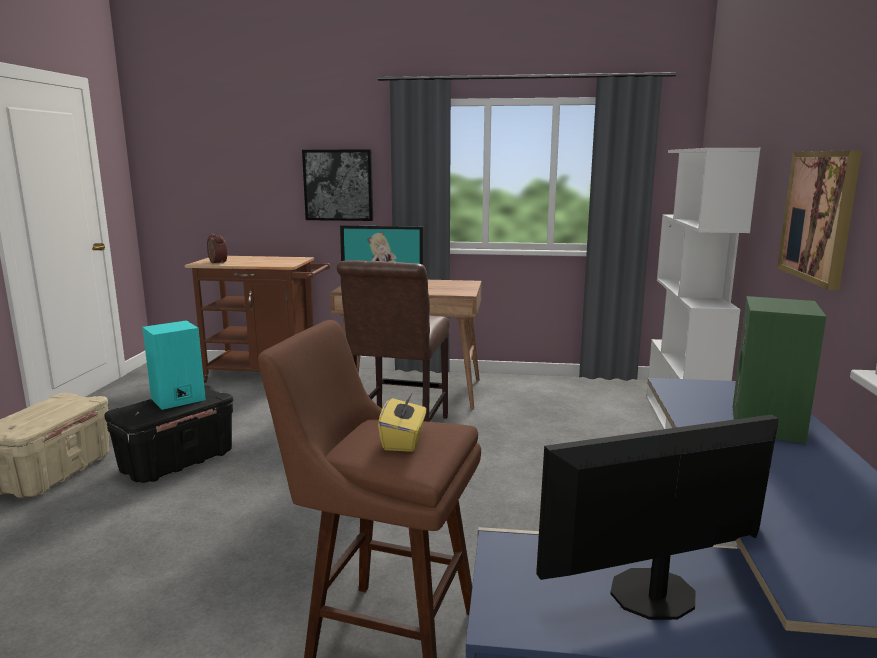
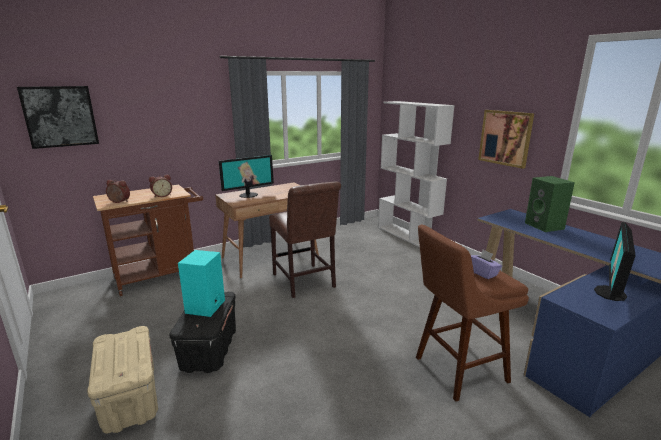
camera: 40 degrees left, 5 degrees up
(265, 263) = (162, 196): none -> alarm clock
(338, 185) = (191, 131): picture -> picture (60, 116)
(403, 441) = (482, 273): yellow tissue box -> purple tissue box

